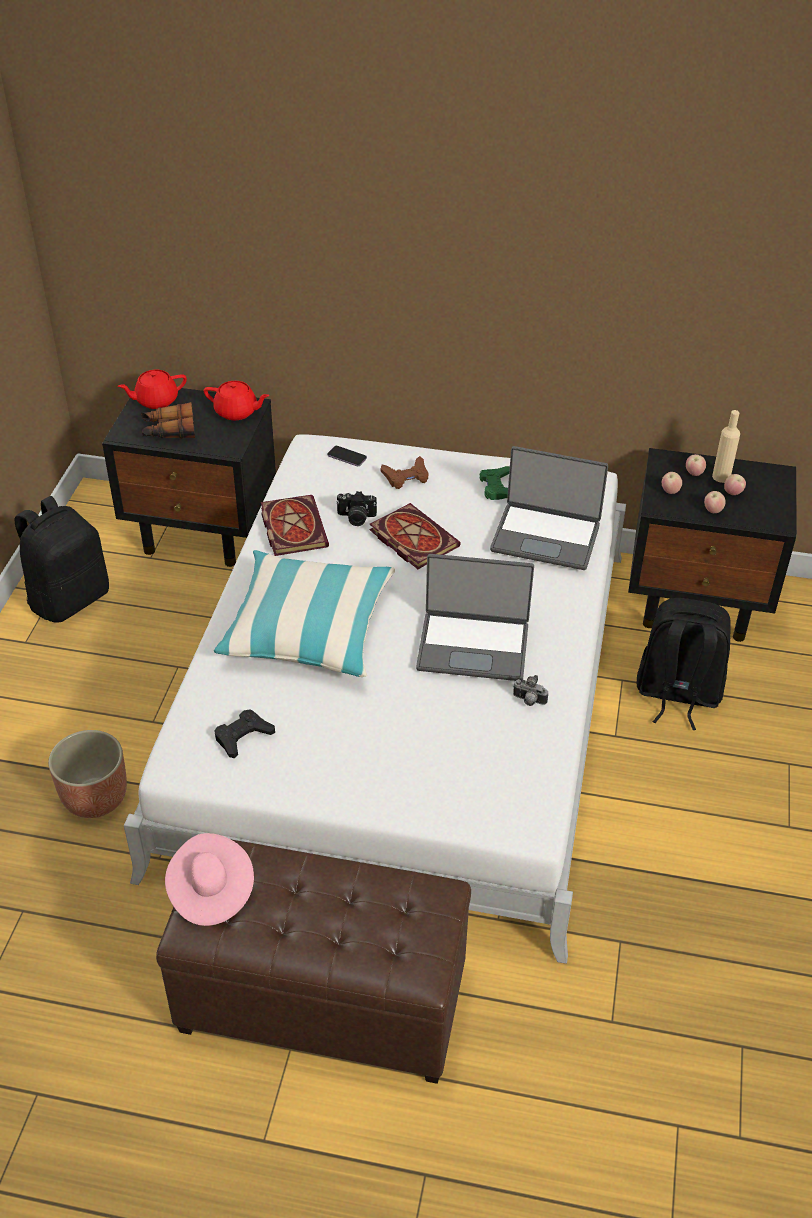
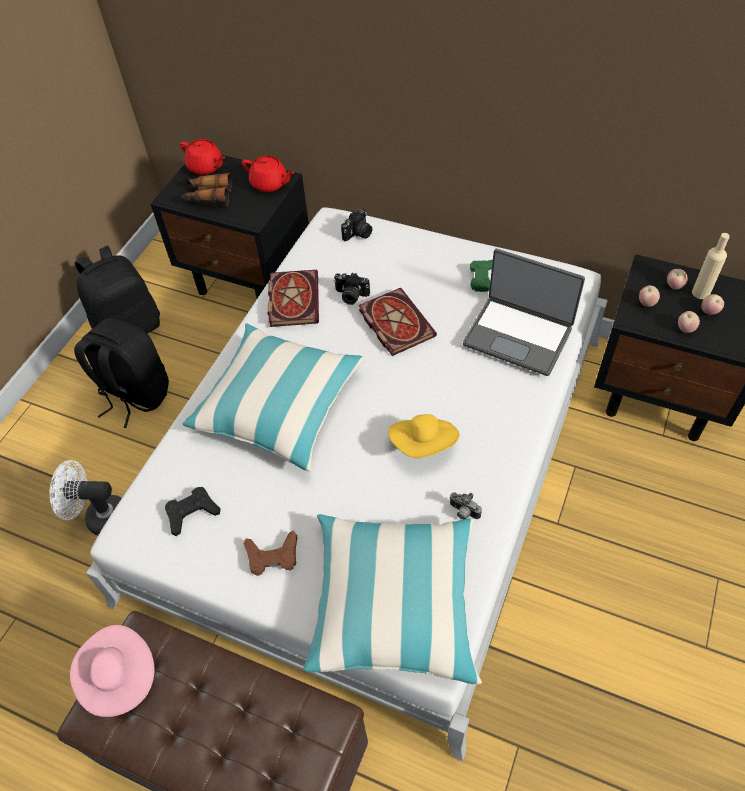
camera: 15 degrees right, 10 degrees up
(95, 797) = (101, 517): planter -> white fan
(156, 400) = (206, 167): red teapot -> red teapot turned 135 degrees counterclockwise
(347, 457) = (358, 234): phone -> camera
(406, 477) = (405, 259): brown game controller -> brown game controller (272, 556)
(473, 646) = (424, 445): laptop -> yellow hat
(479, 786) = (394, 603): none -> pillow
(677, 694) = (623, 488): black backpack -> black backpack (134, 395)

